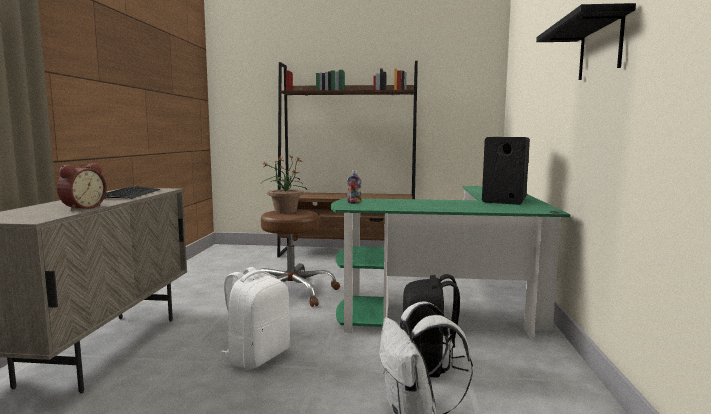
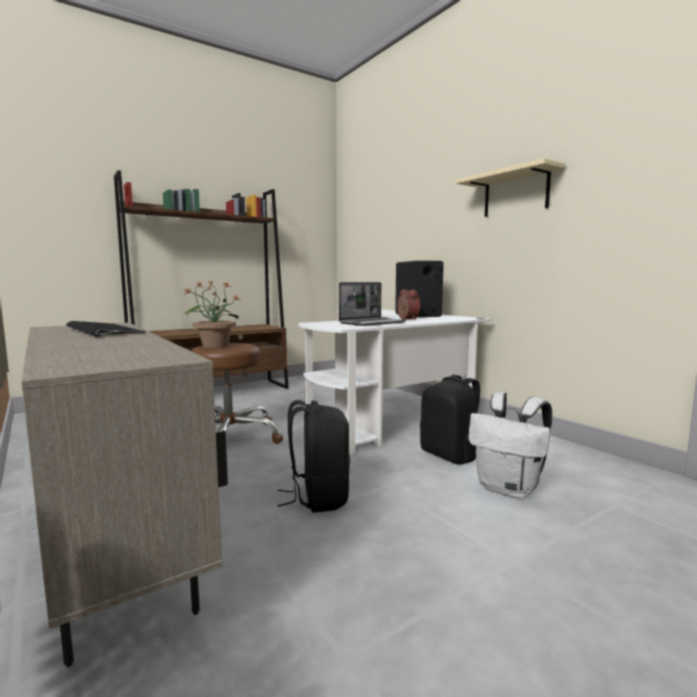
camera: 40 degrees left, 0 degrees up
(82, 208) = (146, 344): alarm clock -> alarm clock (406, 319)
(257, 356) = (318, 498): white backpack -> black backpack
(354, 203) = (329, 325): bottle -> none
(401, 205) = (372, 323): none -> laptop
(460, 307) = (391, 413): green desk -> white desk
(600, 48) = (515, 193): black shelf -> beige shelf

